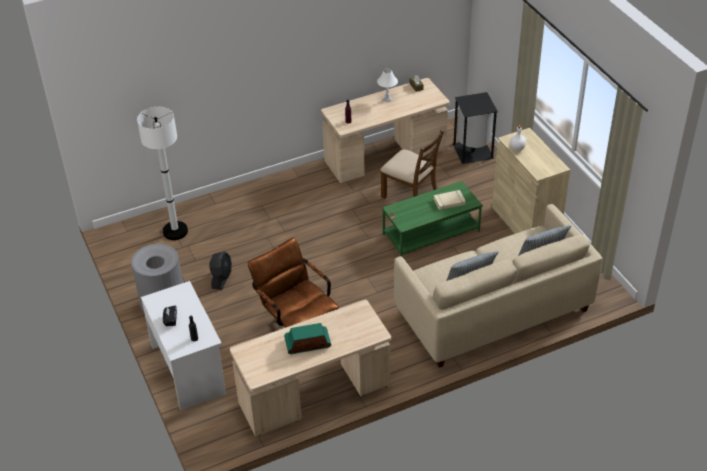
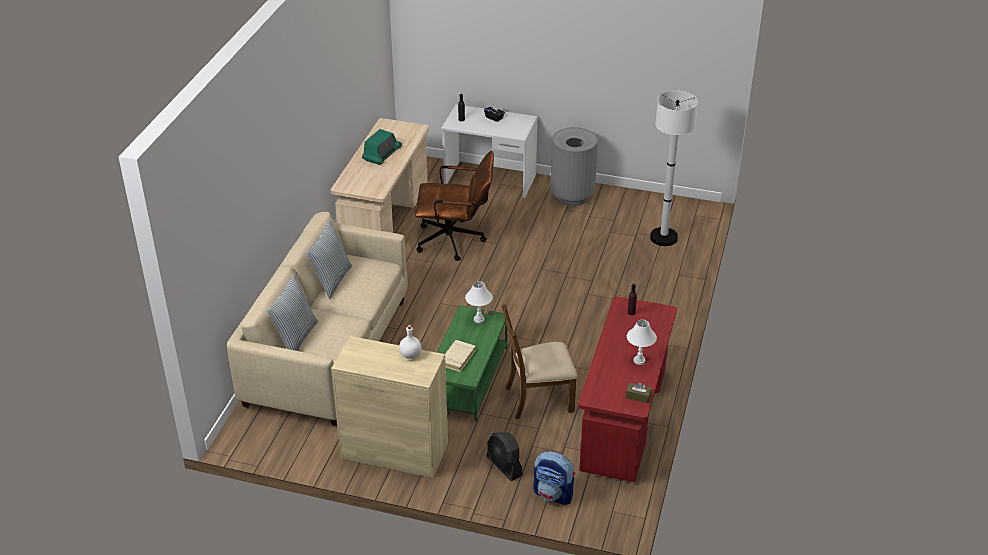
camera: 130 degrees right, 5 degrees down
(221, 278) = (569, 234): black fan -> black fan (504, 466)
(385, 156) = (624, 420): beige desk -> red desk
(404, 215) = (479, 319): none -> white table lamp
(472, 151) = (554, 494): black trash can -> backpack

